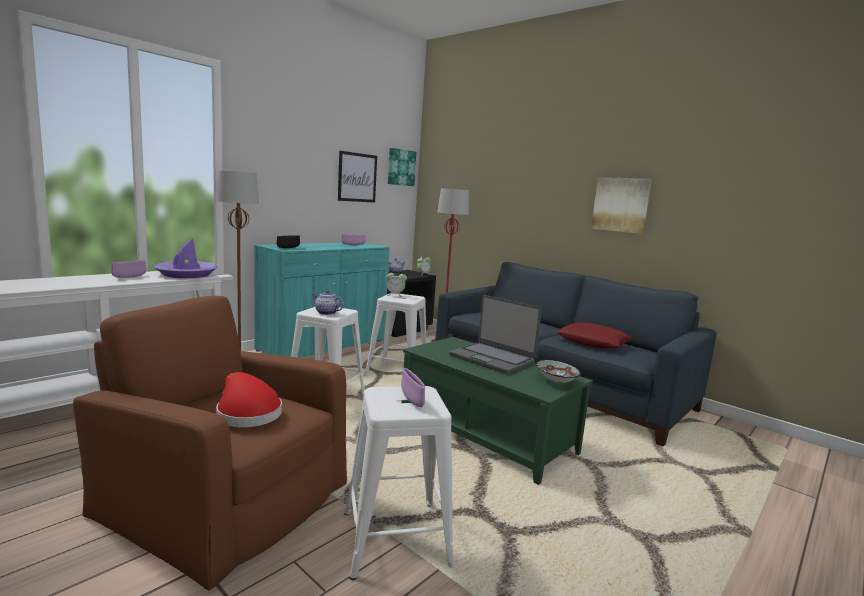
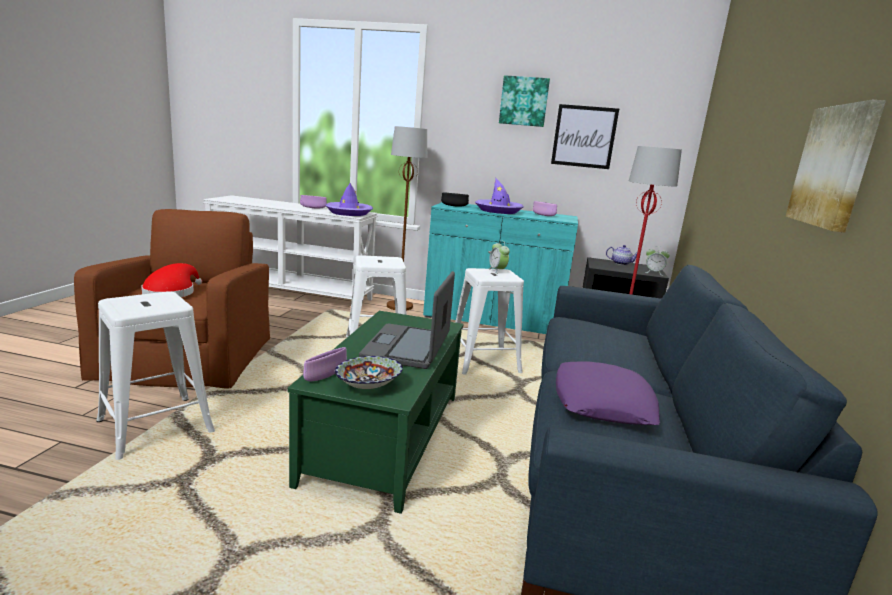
camera: 60 degrees right, 5 degrees up
(324, 246) = (498, 211): none -> purple hat
(326, 313) = (372, 260): teapot -> none
(400, 167) = (664, 123): picture -> picture (524, 101)
(412, 400) = (146, 304): purple bowl -> purple bowl (325, 377)
(593, 342) = (603, 403): red pillow -> purple pillow

